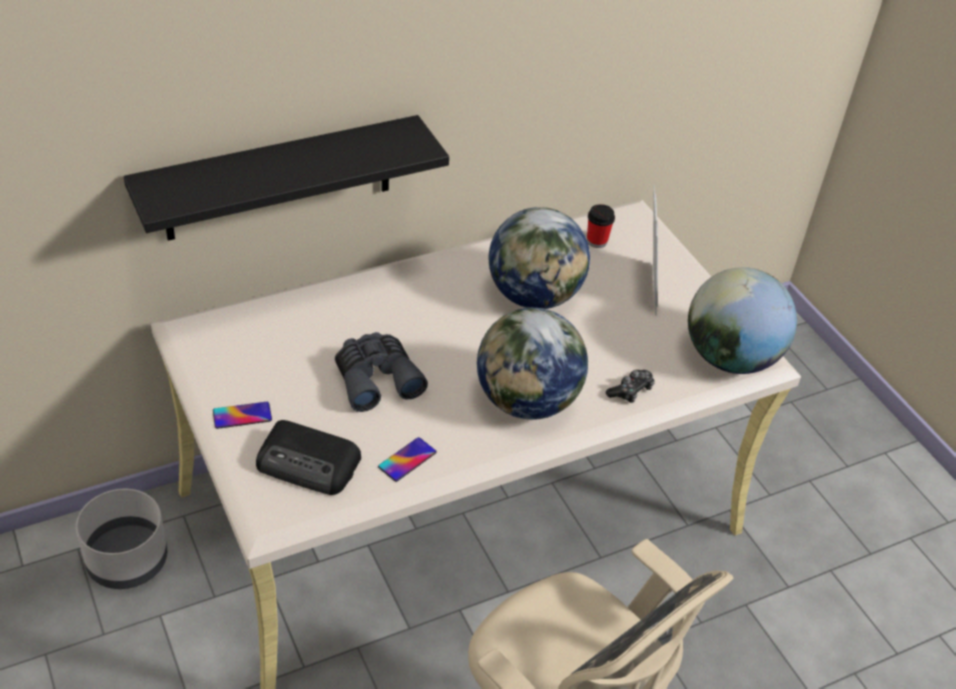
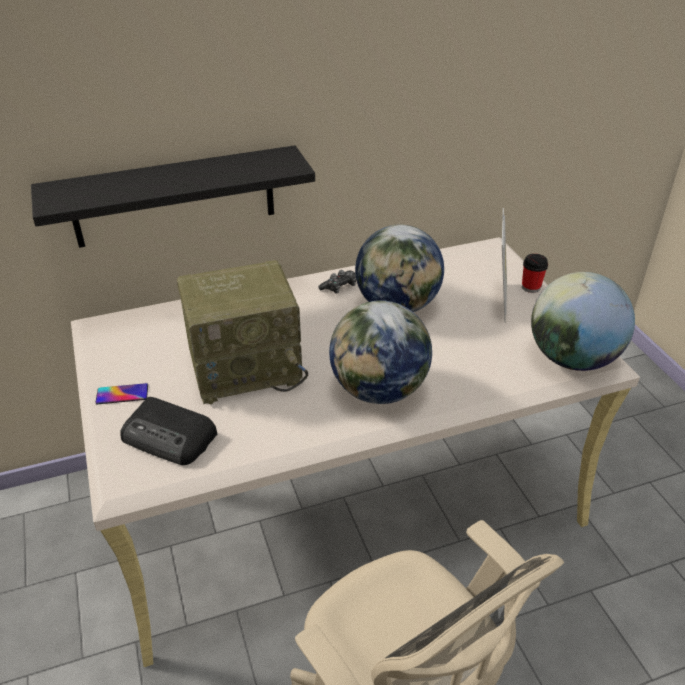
camera: 10 degrees right, 5 degrees down
(126, 561) = (59, 524): grey planter -> none
(376, 378) = (247, 367): grey binoculars -> radio
(407, 459) = (260, 436): phone -> none
(596, 241) = (457, 265): cup -> cup (531, 287)
(631, 391) = (476, 384): game controller -> game controller (339, 287)

